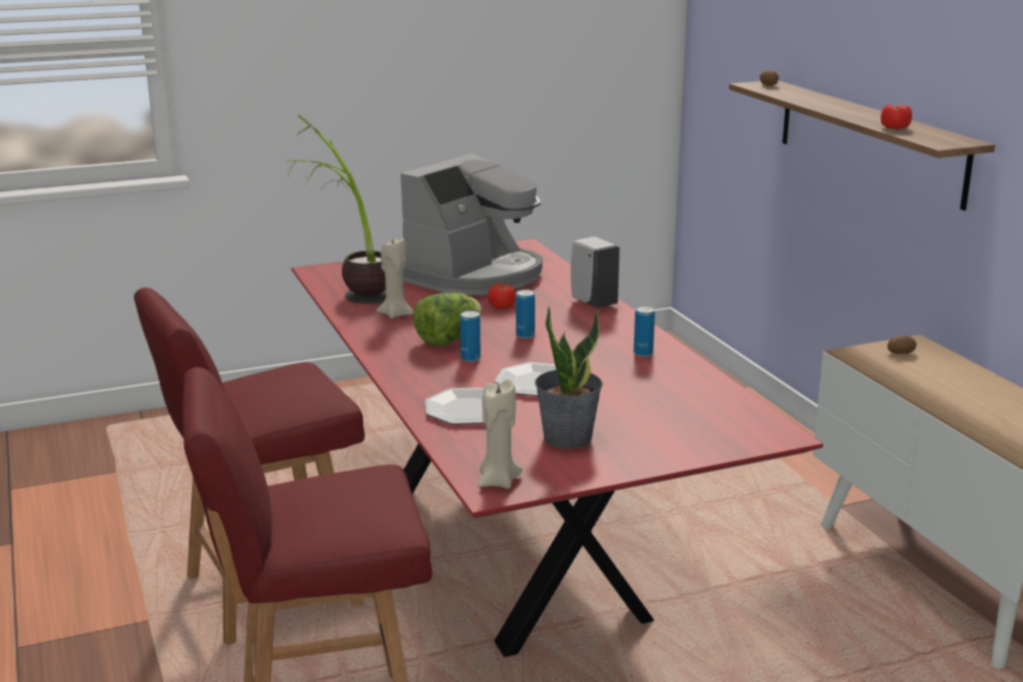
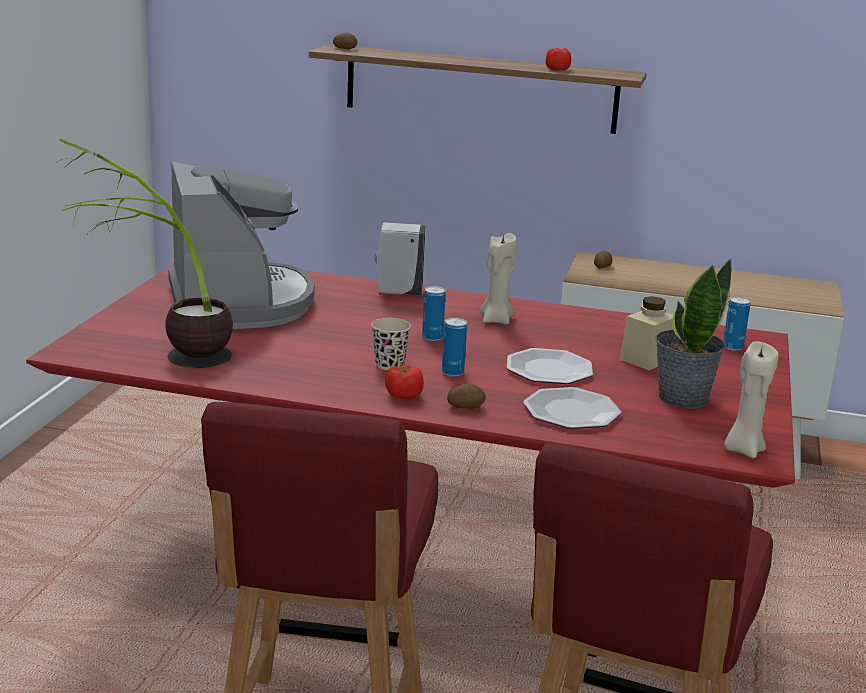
camera: 55 degrees left, 0 degrees up
(395, 314) = (279, 362): beige candle -> beige candle (496, 320)
(416, 378) = (465, 406): none -> potato
(448, 339) = (389, 365): lettuce -> beige cup
(501, 306) = (343, 321): tomato -> tomato (403, 395)
(628, 407) = (647, 359): none -> beige jar
(643, 353) = (543, 318): can -> can (732, 347)

